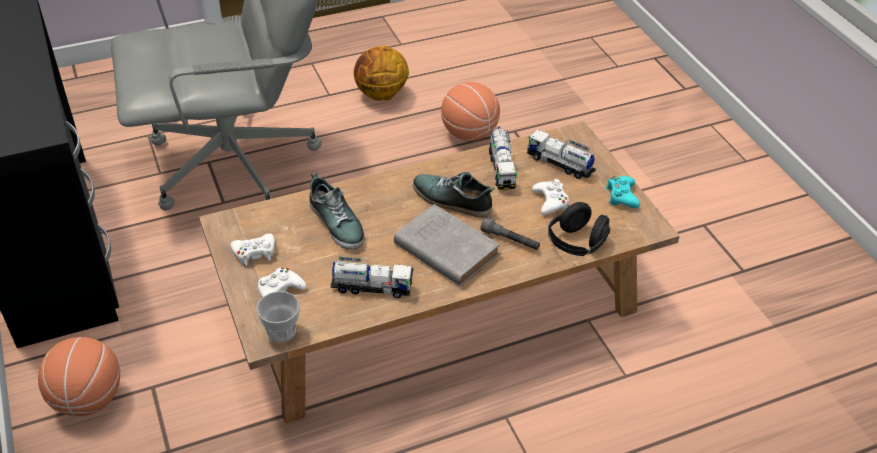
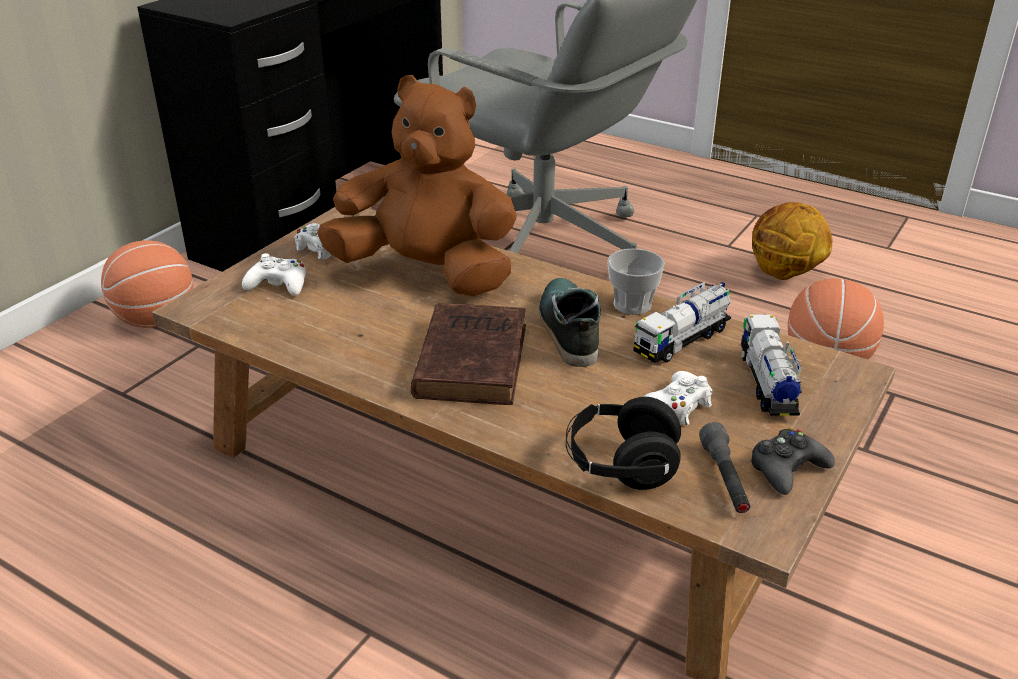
camera: 55 degrees right, 10 degrees down
(281, 331) = (216, 310): cup -> cup (632, 305)
(337, 223) = (427, 273): shoe -> brown plush toy
(372, 287) = (344, 337): toy truck -> none
(444, 248) = (472, 358): grey book -> brown book
(510, 240) = (551, 403): grey flashlight -> grey flashlight (725, 479)
(621, 196) = (787, 469): turquoise game controller -> black game controller

